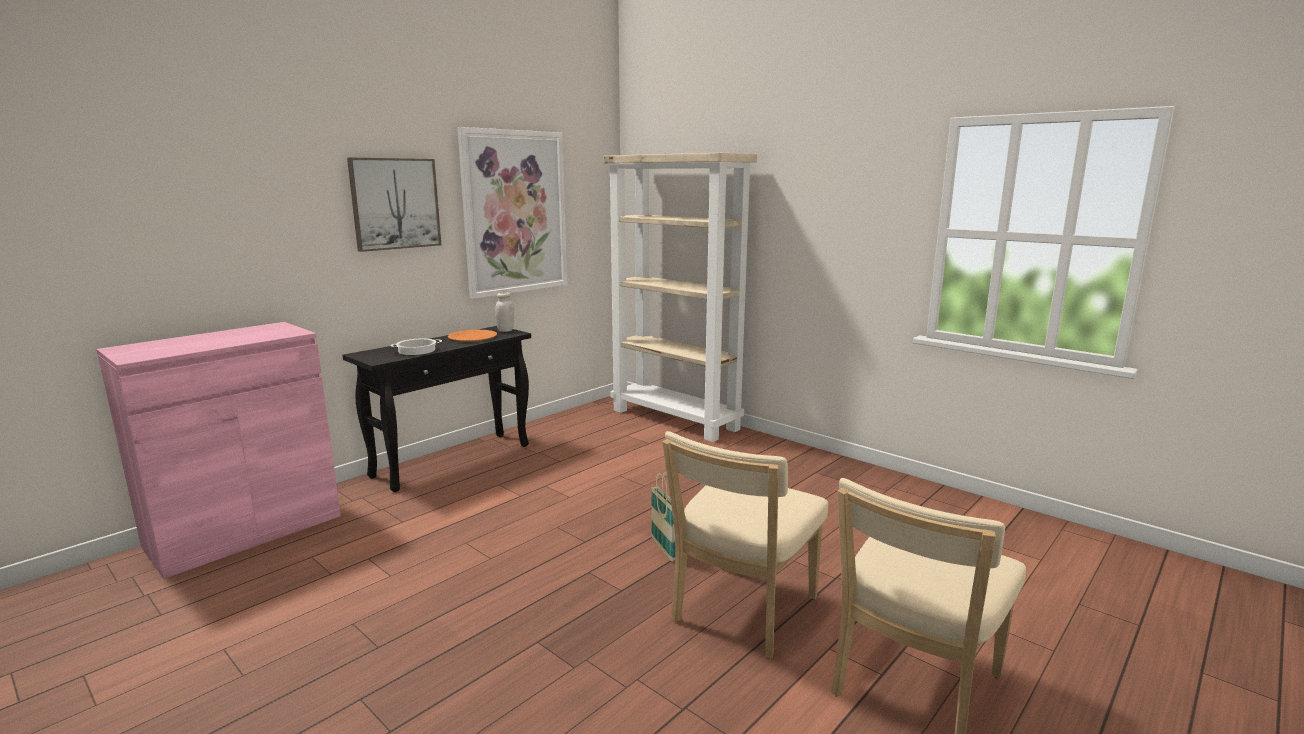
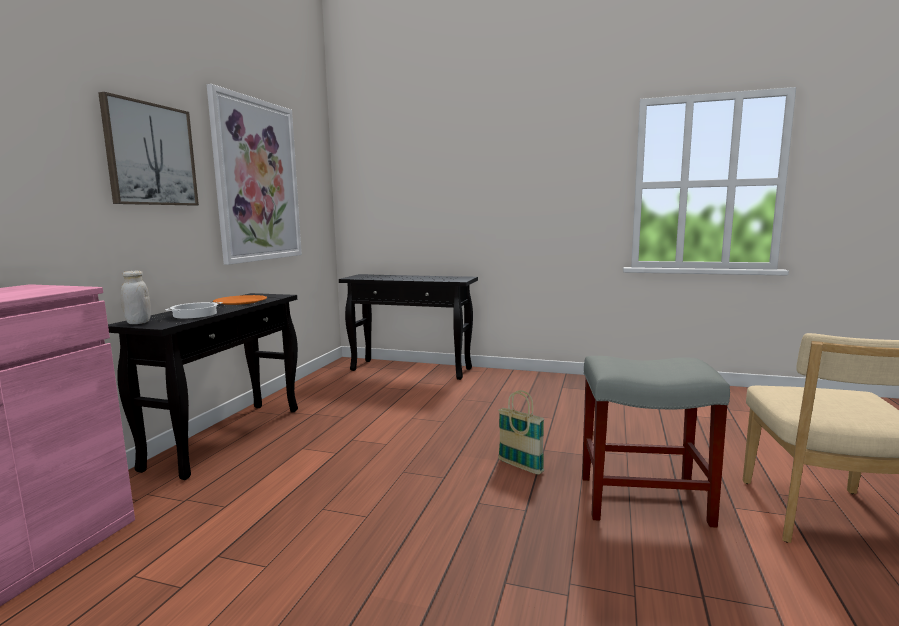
camera: 25 degrees left, 5 degrees down
(505, 330) = (266, 295): white jar -> white jar (138, 322)
(676, 419) = (412, 369): beige bookcase -> black console table
(741, 613) = (641, 500): beige chair -> grey stool

